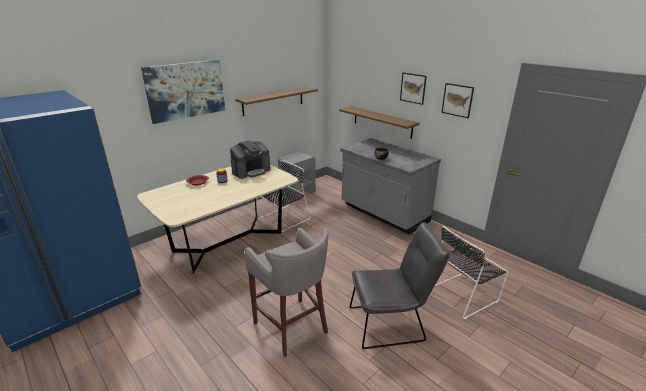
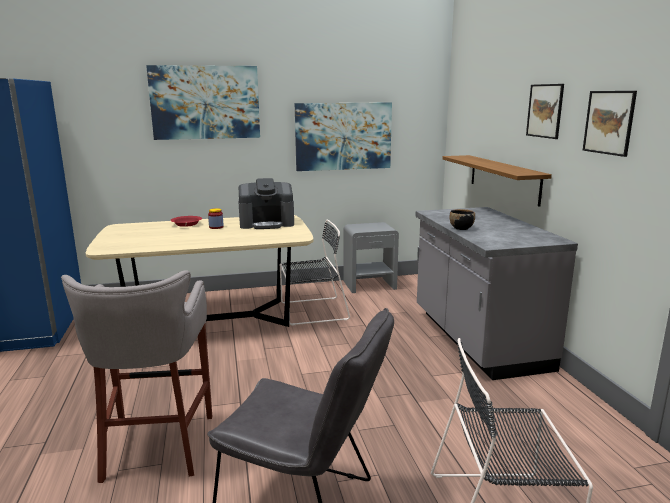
camera: 30 degrees right, 10 degrees down
(273, 101) = (343, 136): shelf -> picture

